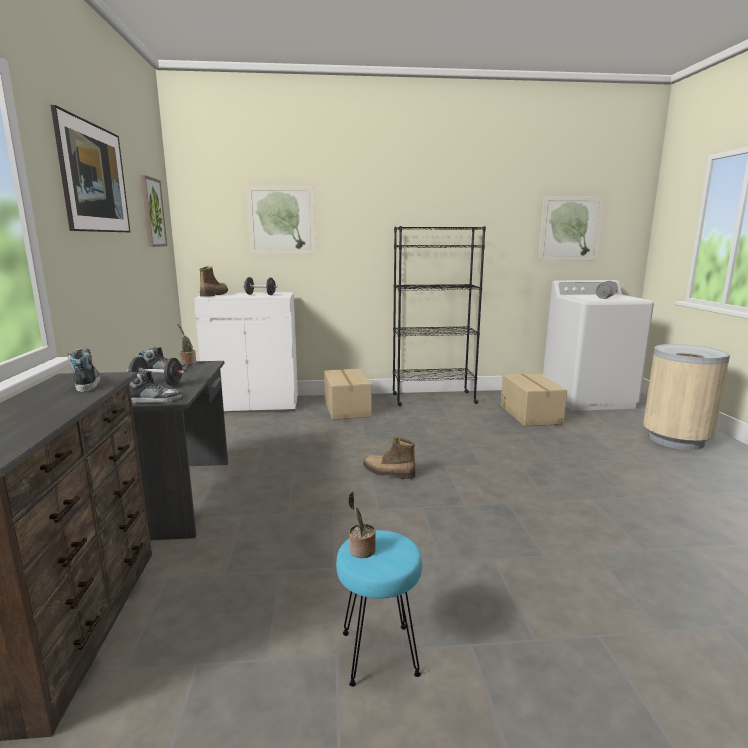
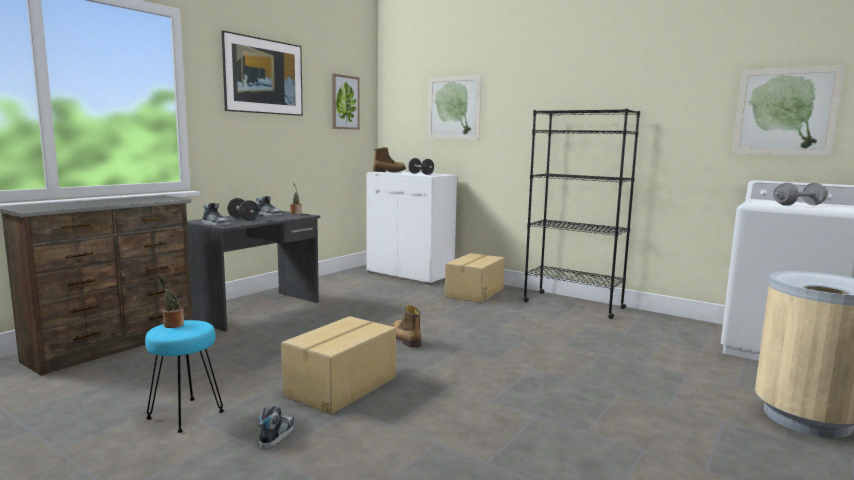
camera: 40 degrees right, 5 degrees down
(86, 384) = (153, 199): shoe -> shoe (277, 434)
(531, 414) = (654, 342): cardboard box -> cardboard box (342, 386)

